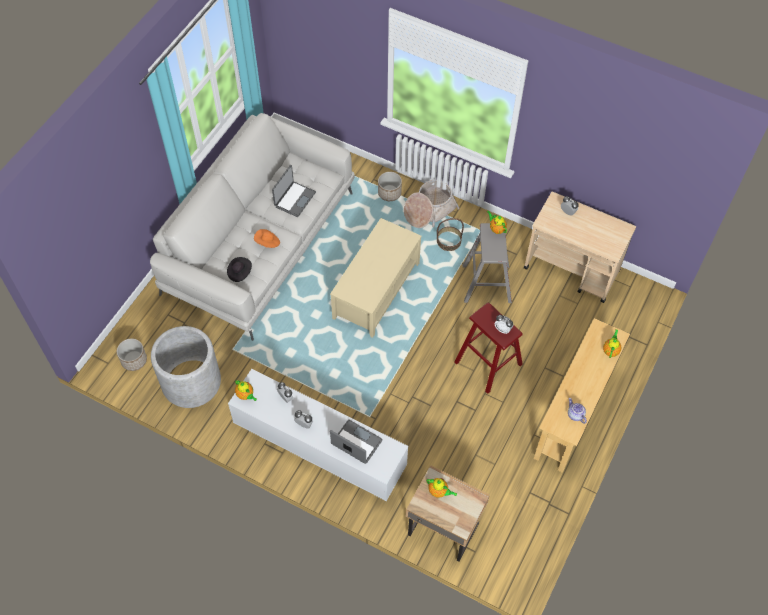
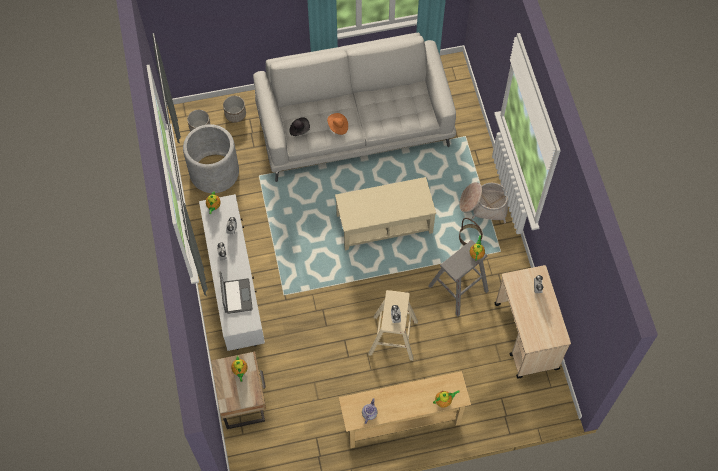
camera: 50 degrees right, 5 degrees up
(294, 199) = (388, 114): laptop -> none
(389, 193) = (473, 169): planter -> planter (235, 114)
(488, 363) = (393, 338): red stool -> beige stool

